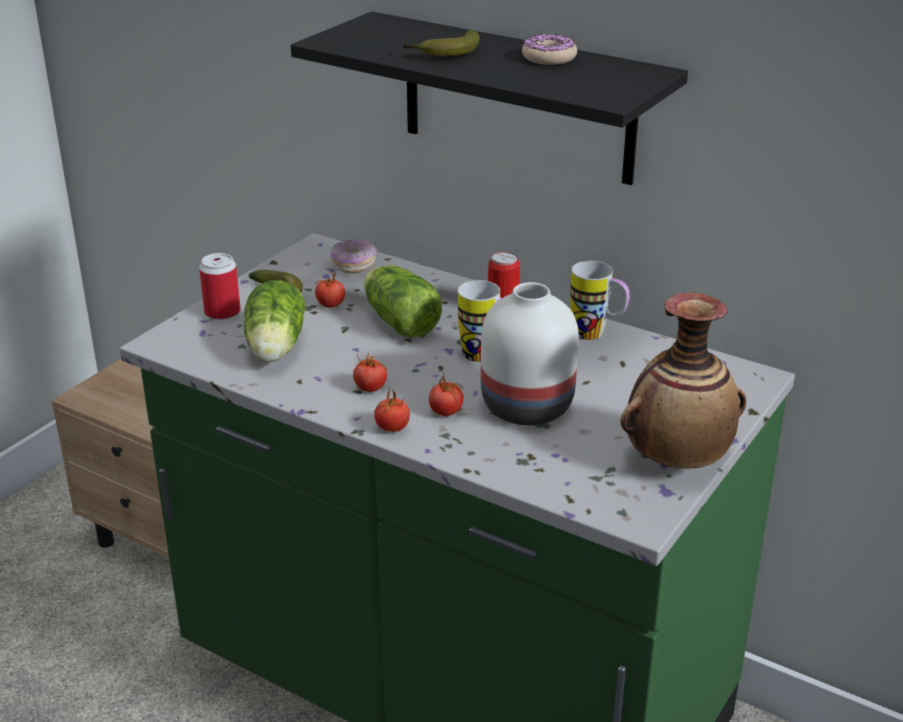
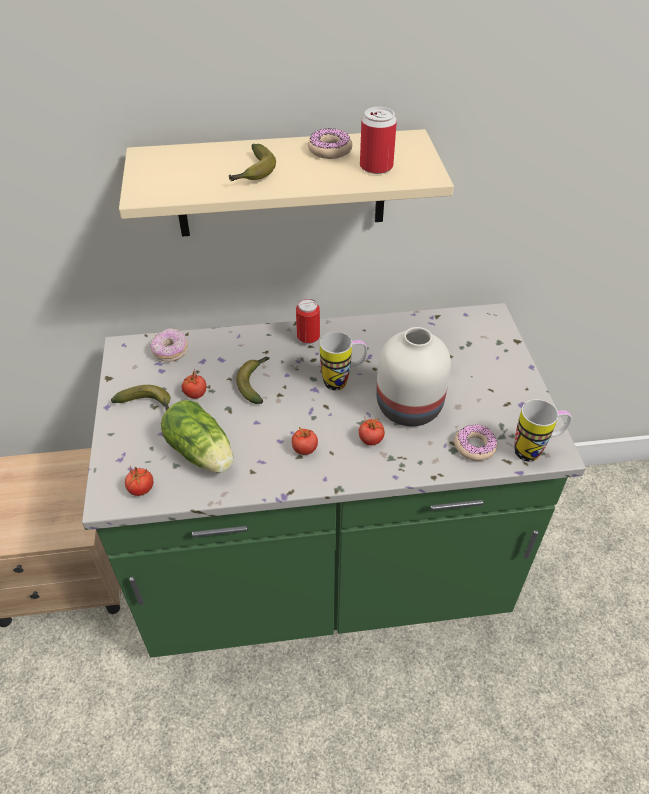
camera: 40 degrees left, 15 degrees up
(222, 312) = (125, 444): can -> can (376, 167)
(392, 428) = (355, 473): tomato -> tomato (141, 490)
(398, 320) = (255, 382): lettuce -> banana
(517, 98) = (281, 184): black shelf -> beige shelf
(550, 470) = (474, 446): none -> donut
(597, 335) = (382, 330): mug -> mug (535, 451)
(677, 460) = (523, 398): vase -> none

